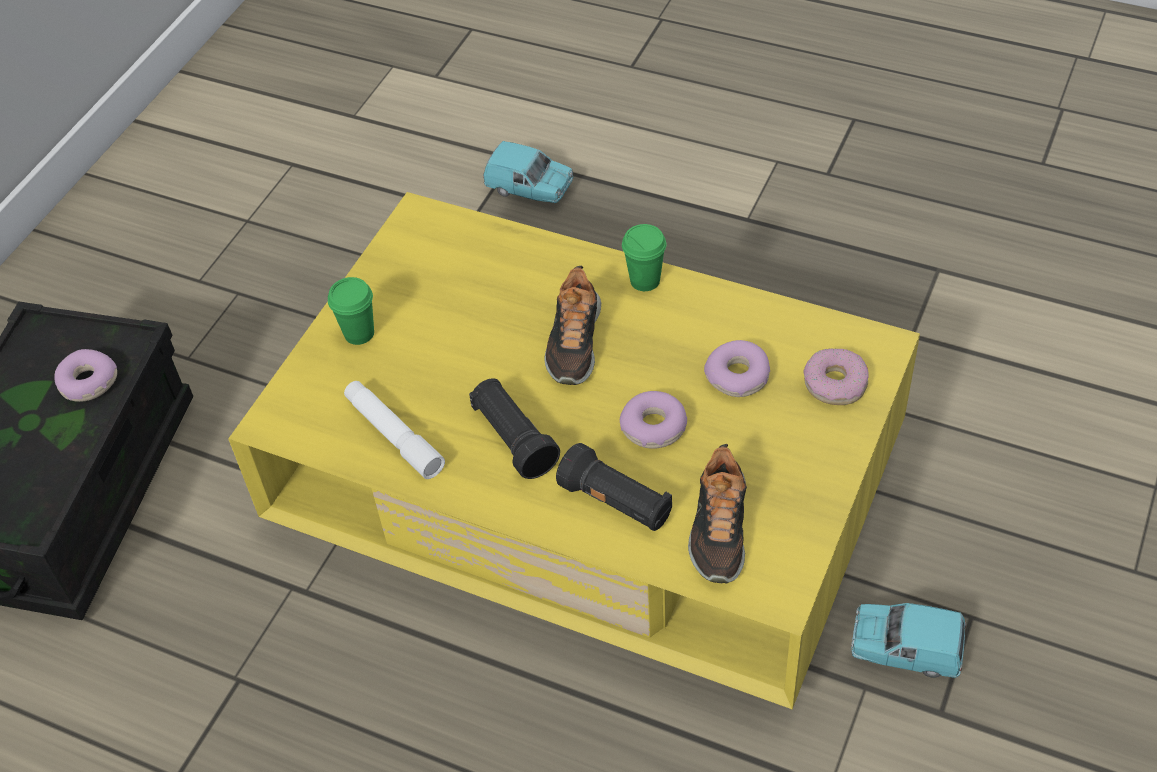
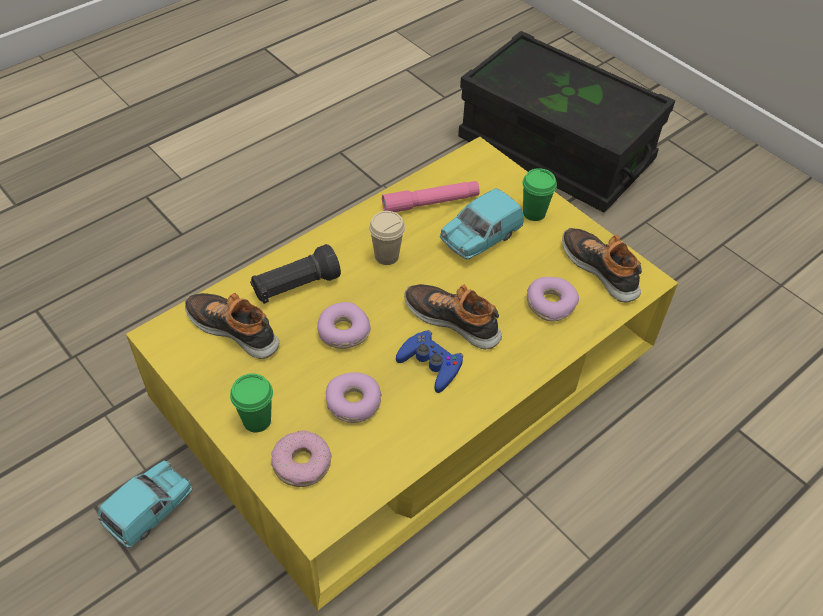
camera: 110 degrees right, 0 degrees up
(88, 383) = (587, 117): donut -> donut (550, 304)
(394, 435) = (430, 203): white flashlight -> pink flashlight
(422, 252) = (600, 269): none -> shoe
(514, 439) = (386, 256): black flashlight -> beige cup
(530, 189) = (757, 481): turquoise toy car -> turquoise toy car (480, 239)
(645, 280) = (492, 389): green cup -> green cup (257, 420)
(646, 337) = (430, 364): none -> blue game controller

